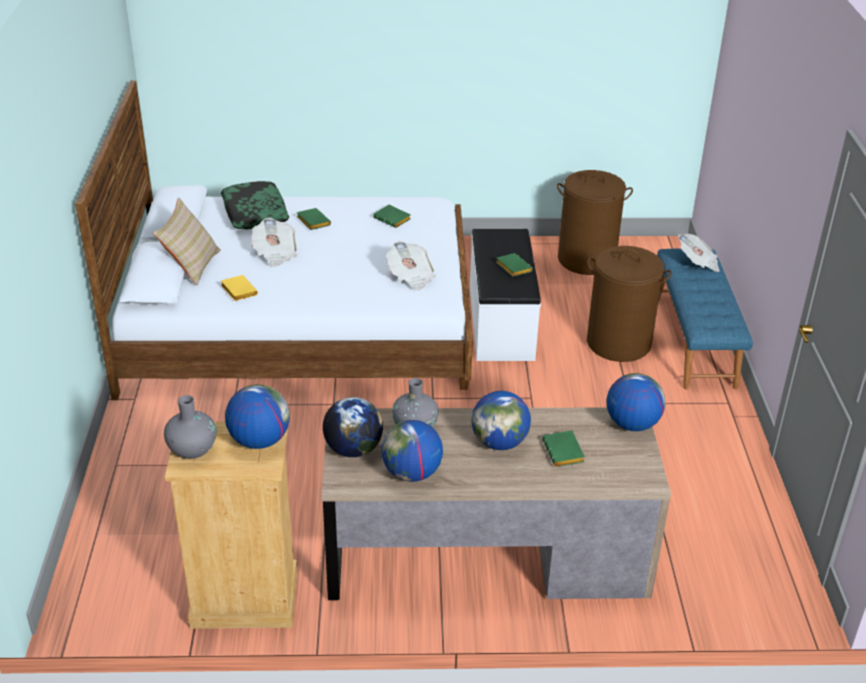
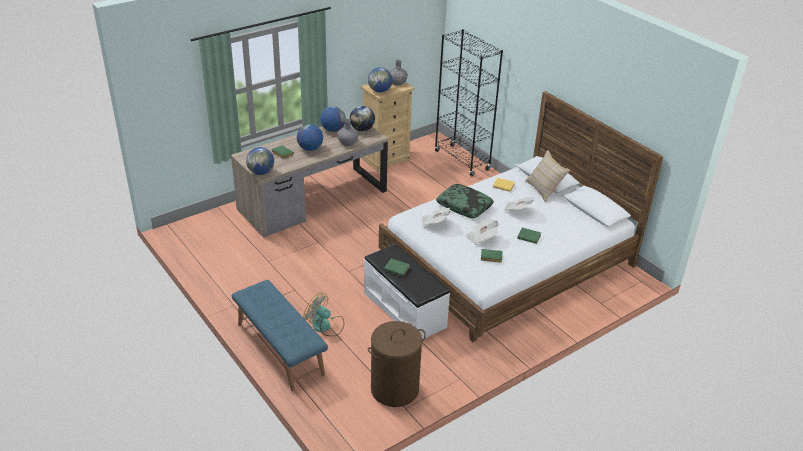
camera: 145 degrees right, 0 degrees up
(109, 521) = (462, 160): none -> black bookcase
(254, 213) = (566, 230): pillow -> pillow (464, 206)
(619, 343) = (325, 326): brown laundry basket -> fan
(698, 263) = (292, 335): newspaper -> newspaper (481, 238)

